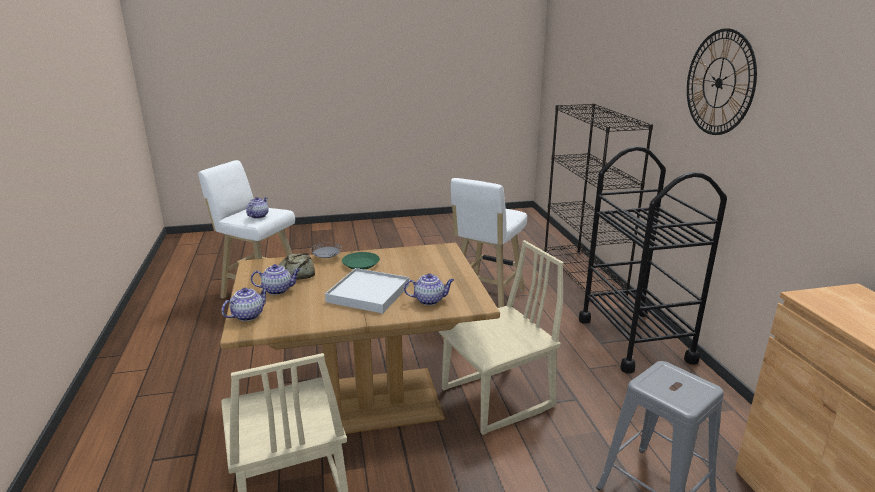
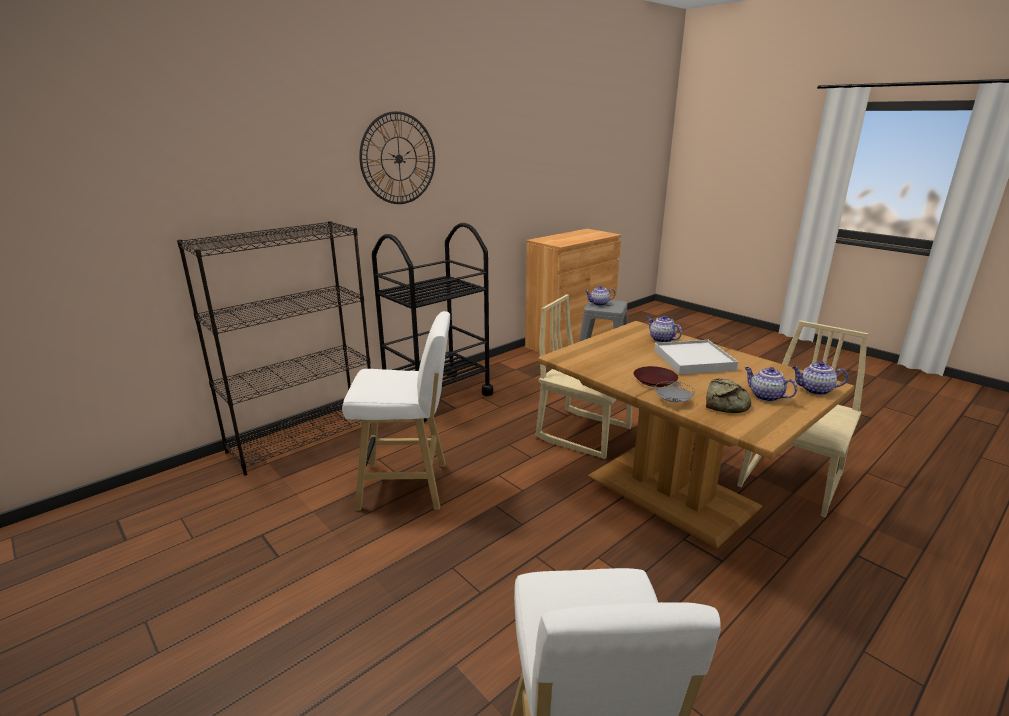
camera: 120 degrees left, 0 degrees up
(258, 216) = (605, 591): teapot -> teapot (599, 304)
(360, 264) = (655, 380): green plate -> brown plate

